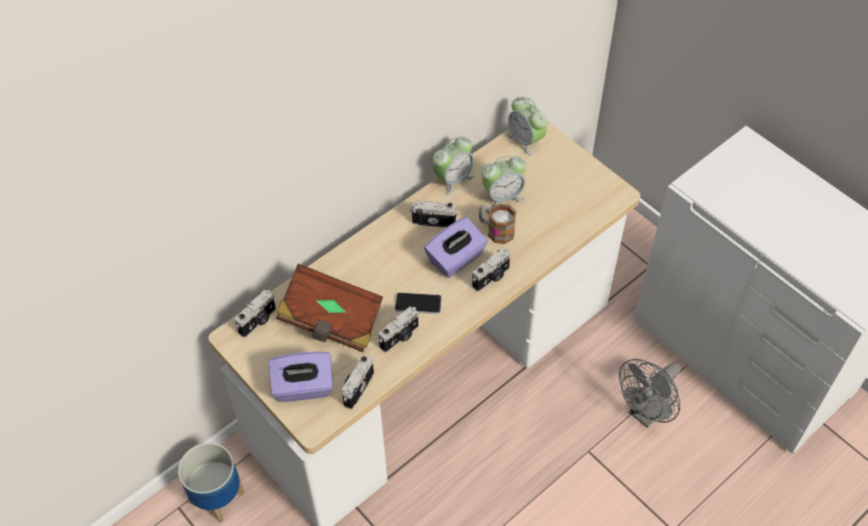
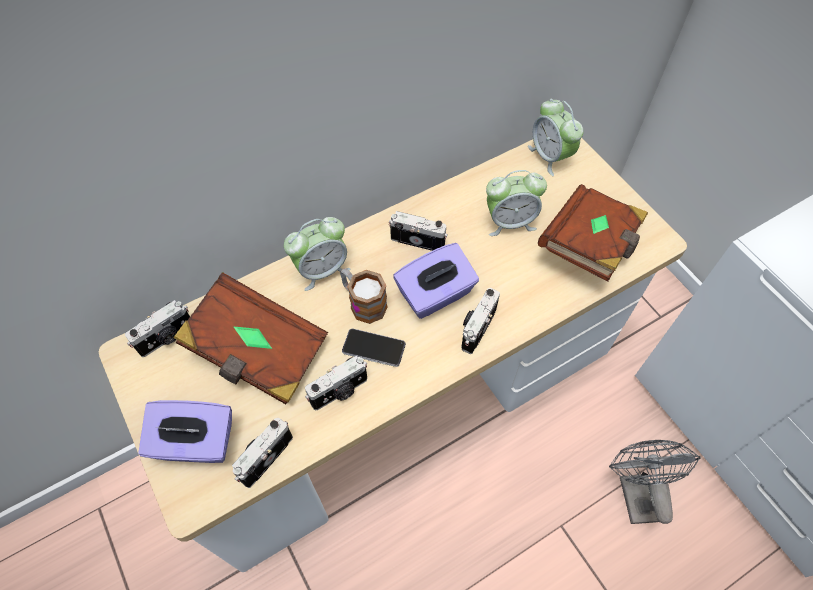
camera: 10 degrees right, 5 degrees up
(217, 499) = (142, 506): planter -> none
(453, 179) = (452, 191): alarm clock -> alarm clock (321, 270)
(492, 278) = (476, 328): camera -> camera turned 150 degrees clockwise
(495, 230) = (493, 264): mug -> mug (363, 302)
(567, 205) = (590, 245): none -> brown book
(646, 413) = (635, 490): grey fan -> grey fan turned 120 degrees clockwise

